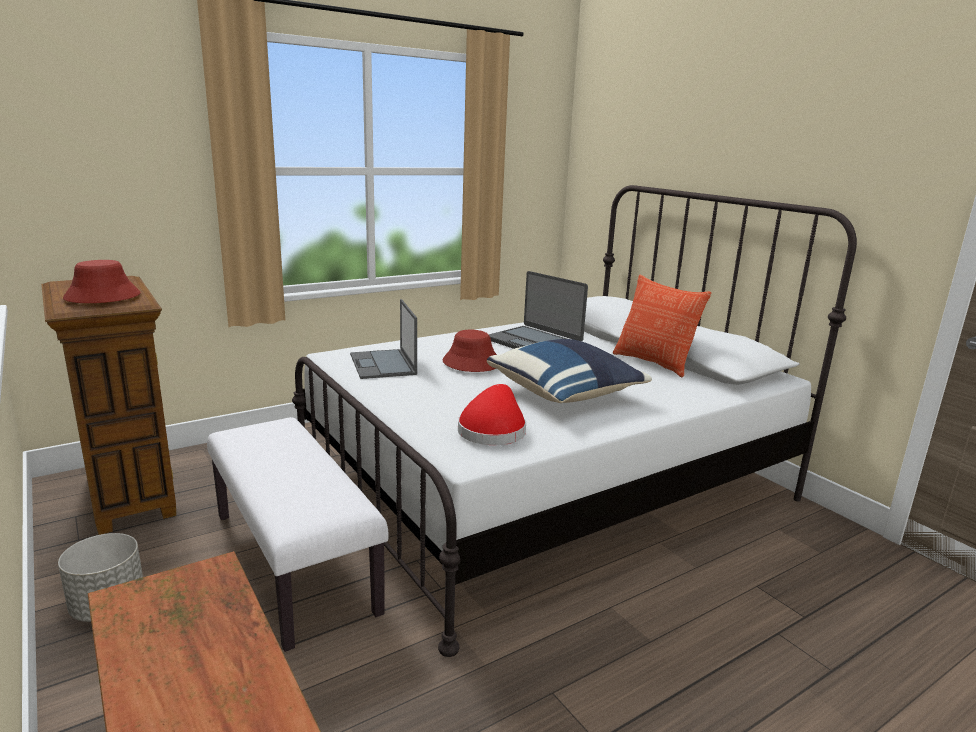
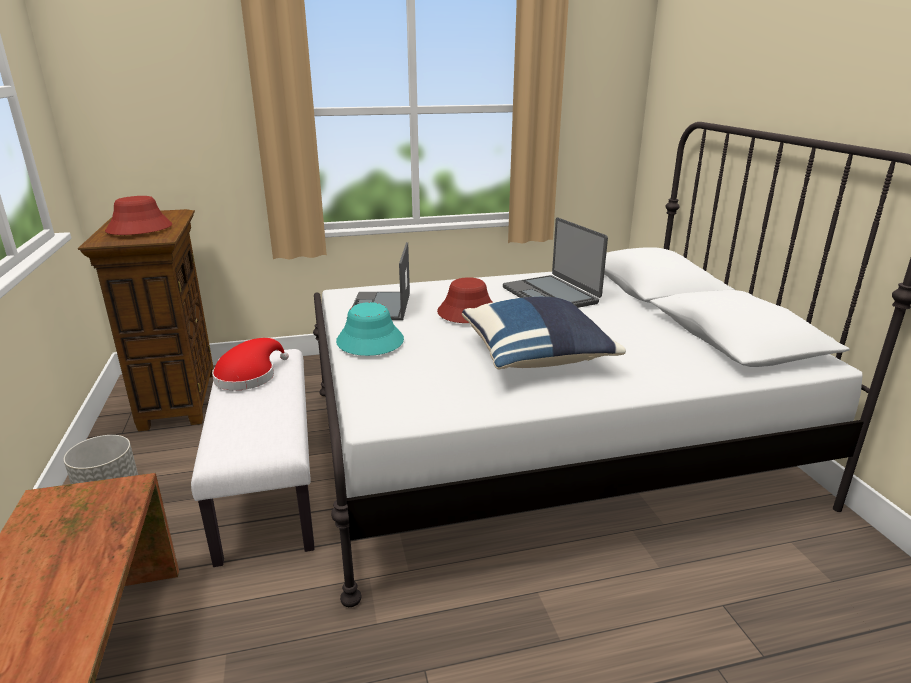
camera: 20 degrees right, 5 degrees up
(401, 395) = (369, 341): none -> turquoise hat
(492, 430) = (427, 389): red hat -> red hat (249, 376)
(654, 363) = (669, 330): orange pillow -> none

